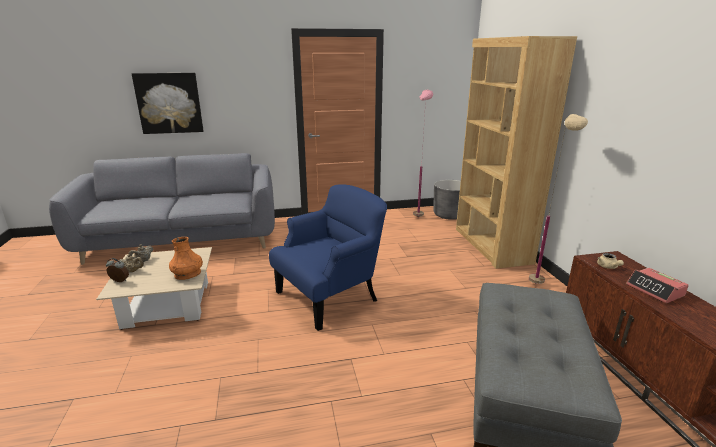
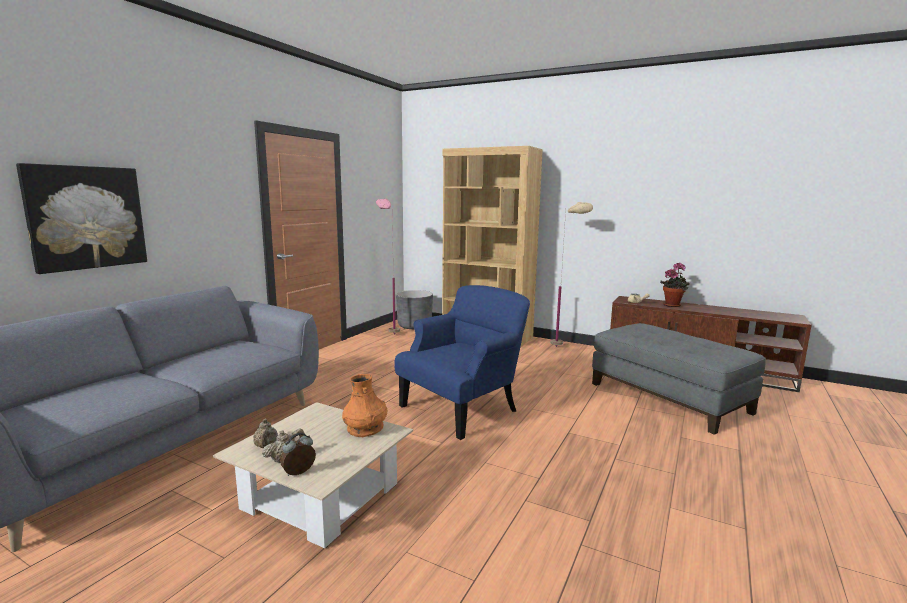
camera: 50 degrees left, 10 degrees down
(330, 296) = (462, 408): blue armchair -> blue armchair turned 45 degrees clockwise
(655, 290) = (673, 305): alarm clock -> potted plant

